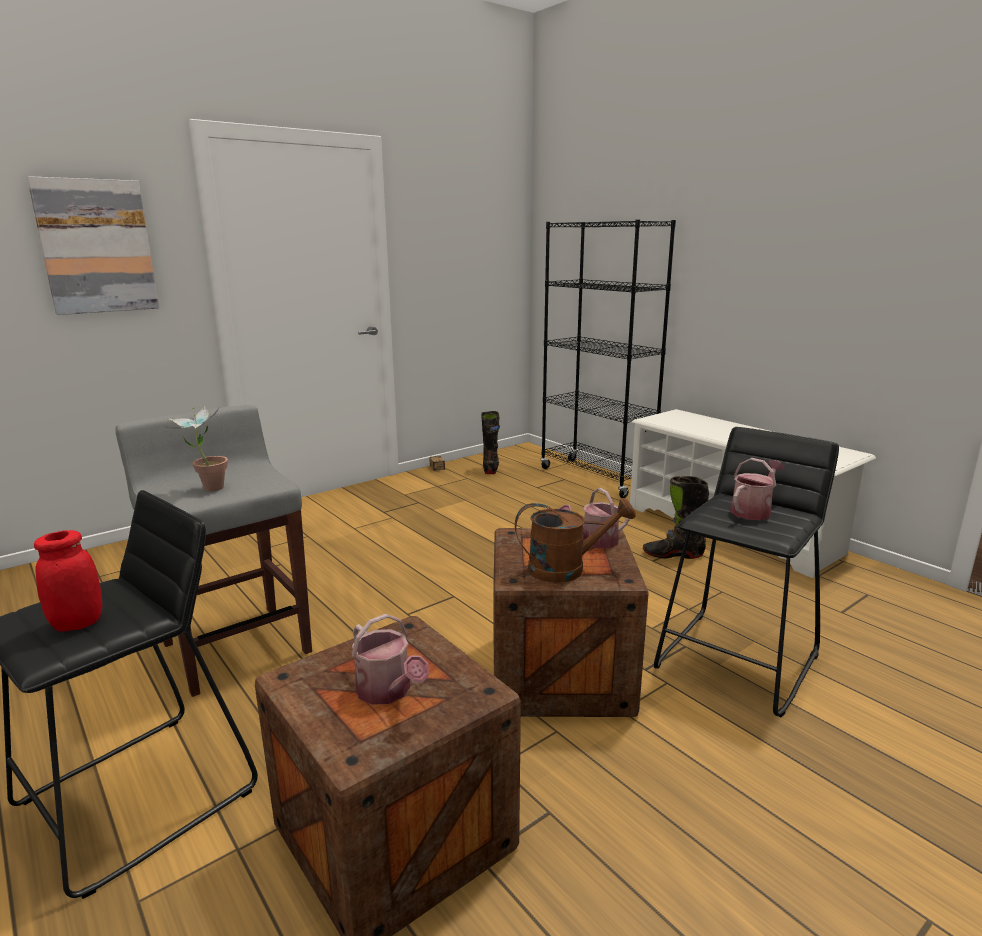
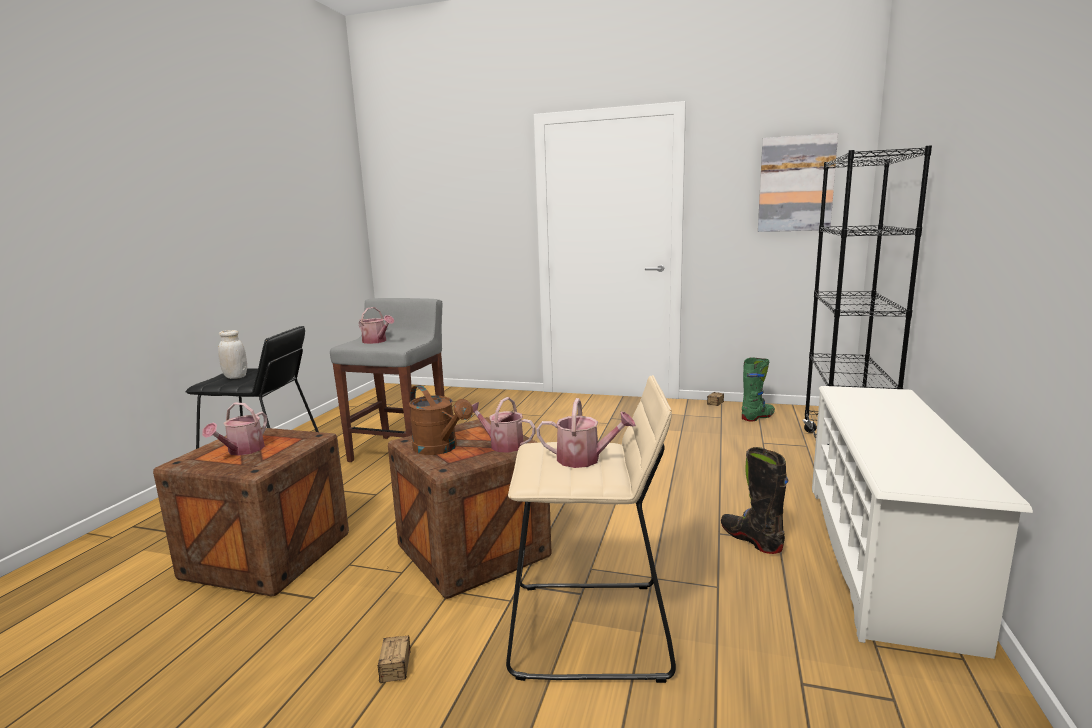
camera: 55 degrees right, 5 degrees down
(77, 623) = (235, 377): red jar -> white jar
(96, 247) = (473, 201): picture -> picture (796, 184)
(206, 488) = (376, 341): potted plant -> watering can
(491, 469) = (758, 417): black boot -> green boot
(698, 771) = (398, 649): none -> storage box
(737, 661) = (589, 629): black stool -> beige stool

